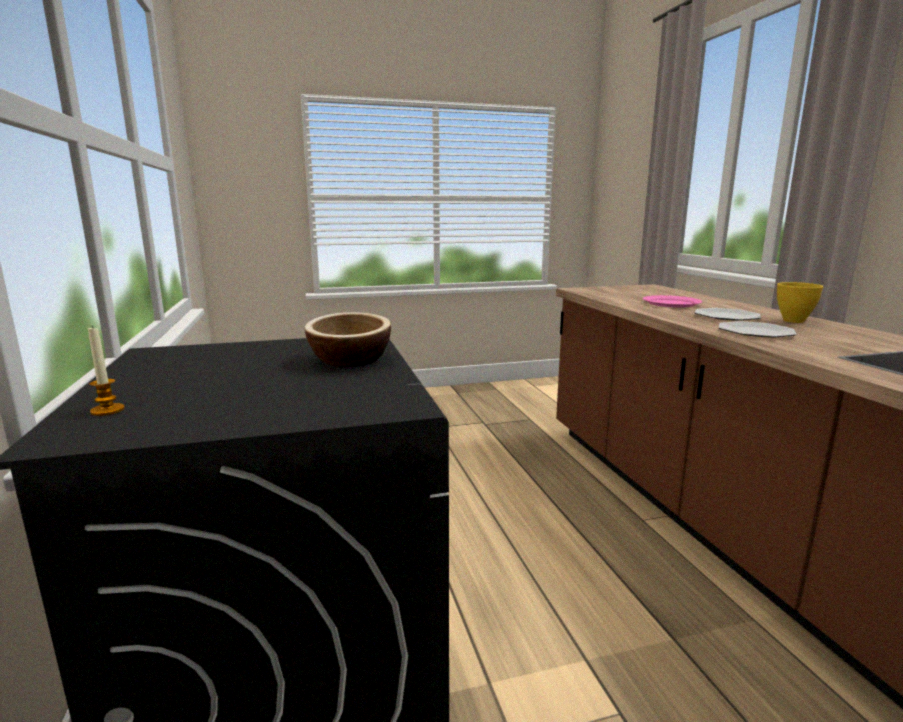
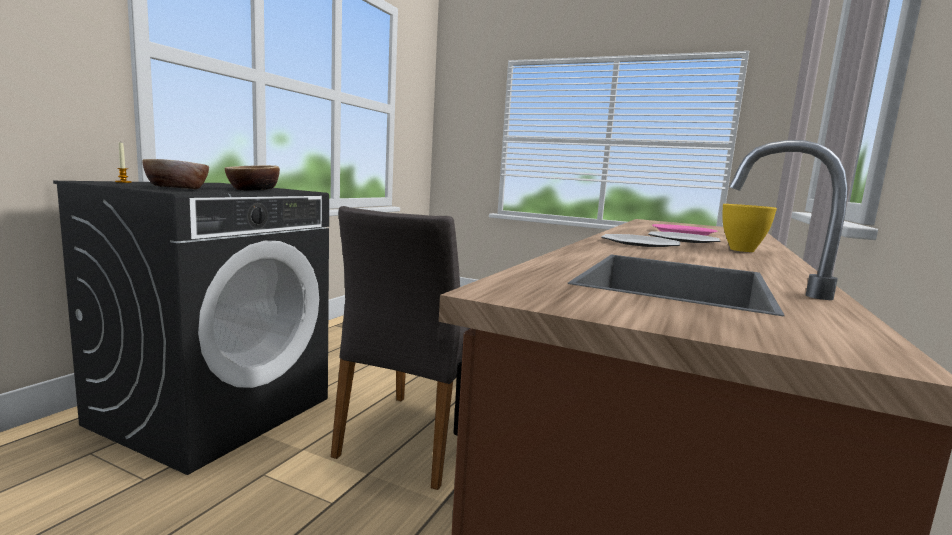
camera: 40 degrees right, 5 degrees down
(328, 399) = (177, 189): none -> bowl
(549, 594) = (416, 438): none -> grey chair

